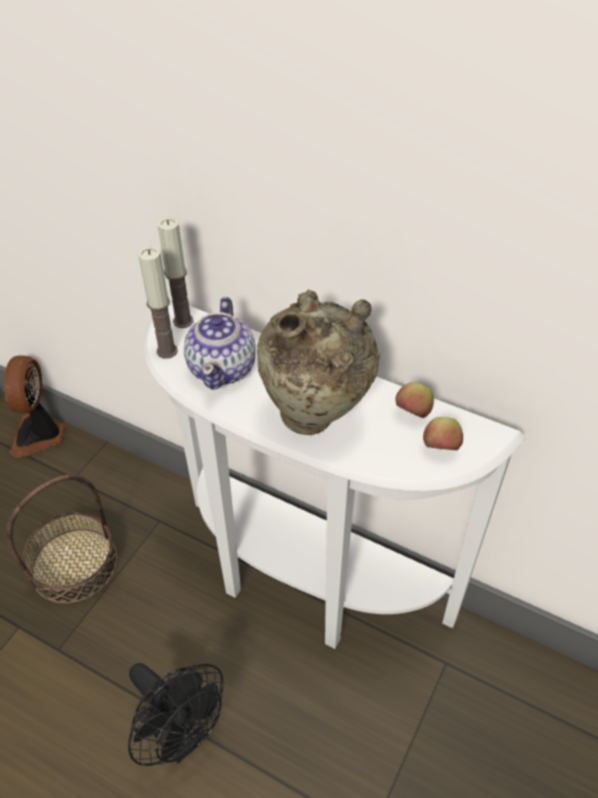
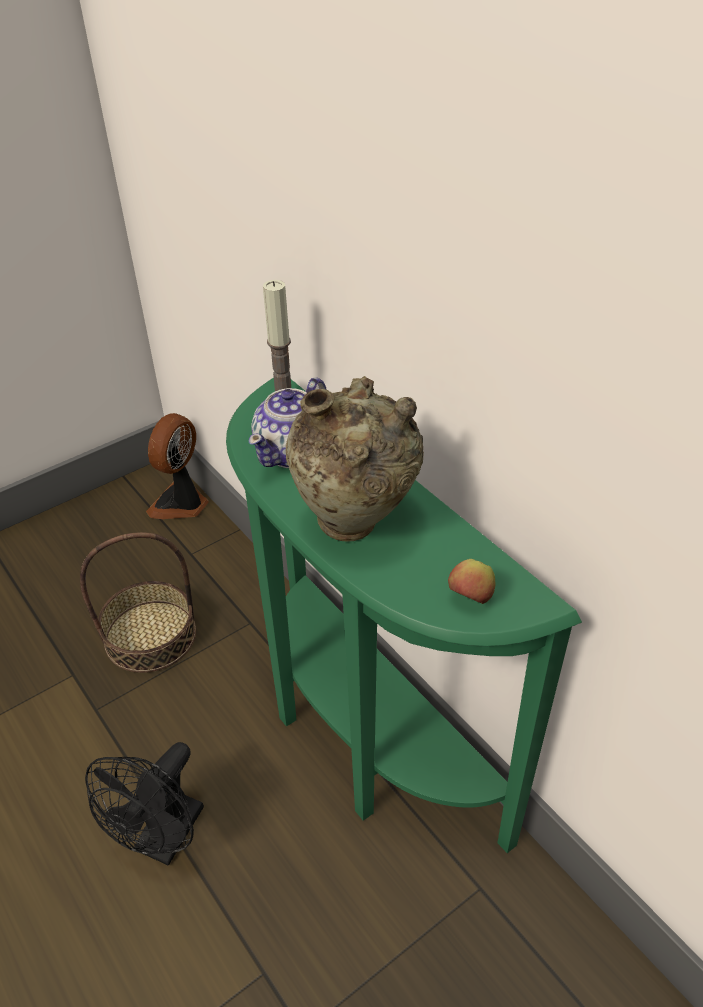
camera: 25 degrees right, 5 degrees down
(167, 351) = (250, 421): candle -> none
(180, 735) = (164, 840): black fan -> black fan turned 45 degrees clockwise
(303, 585) = (362, 741): white console table -> green console table
(413, 413) = (463, 554): apple -> none

